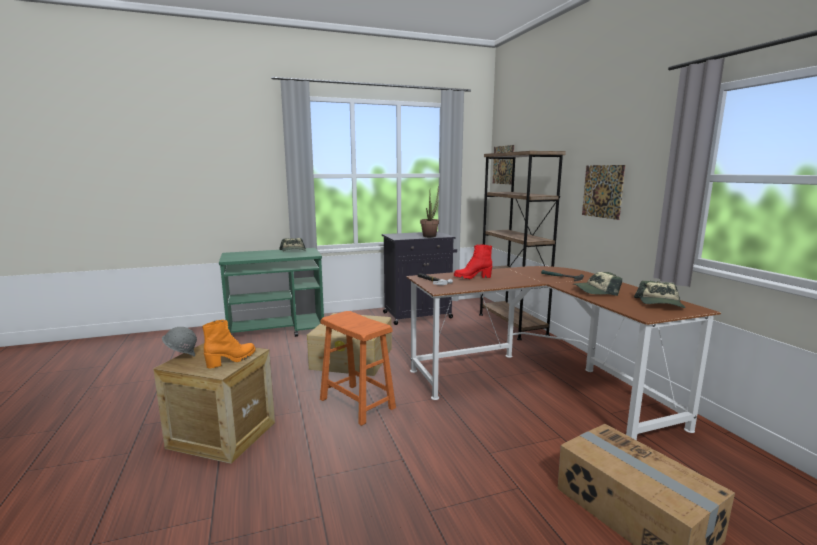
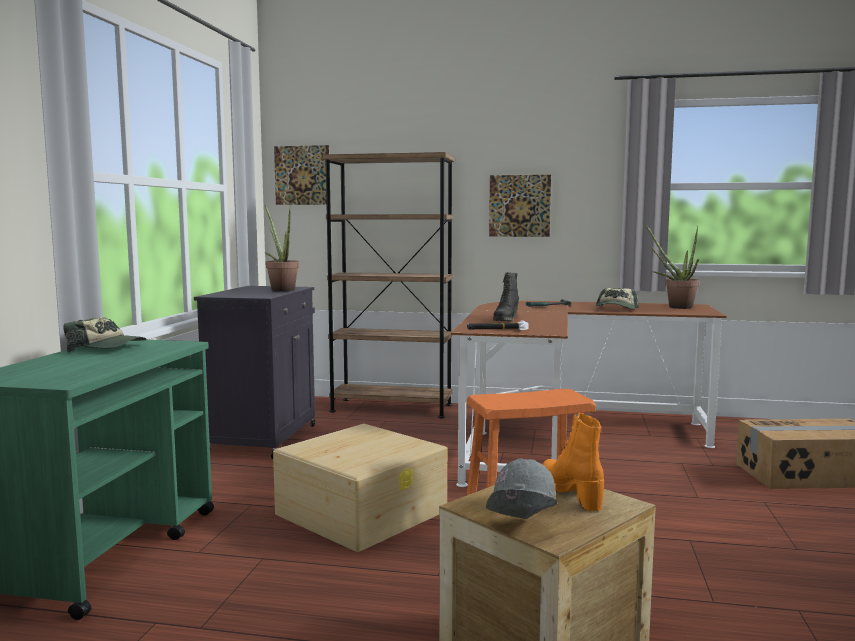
camera: 60 degrees left, 5 degrees down
(472, 277) = (505, 320): red boot -> black boot
(660, 304) = (675, 307): cap -> potted plant

